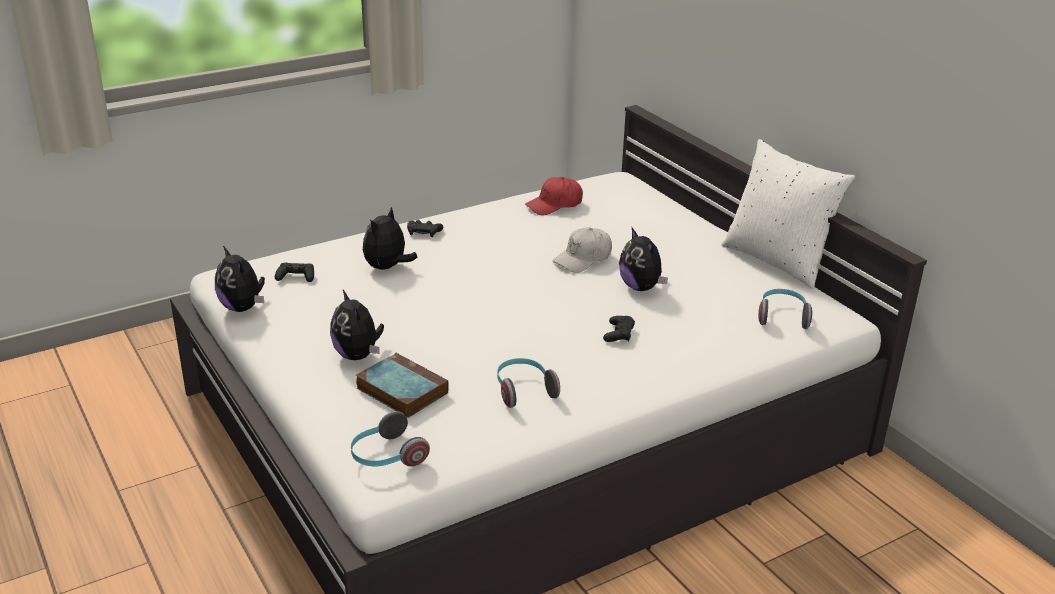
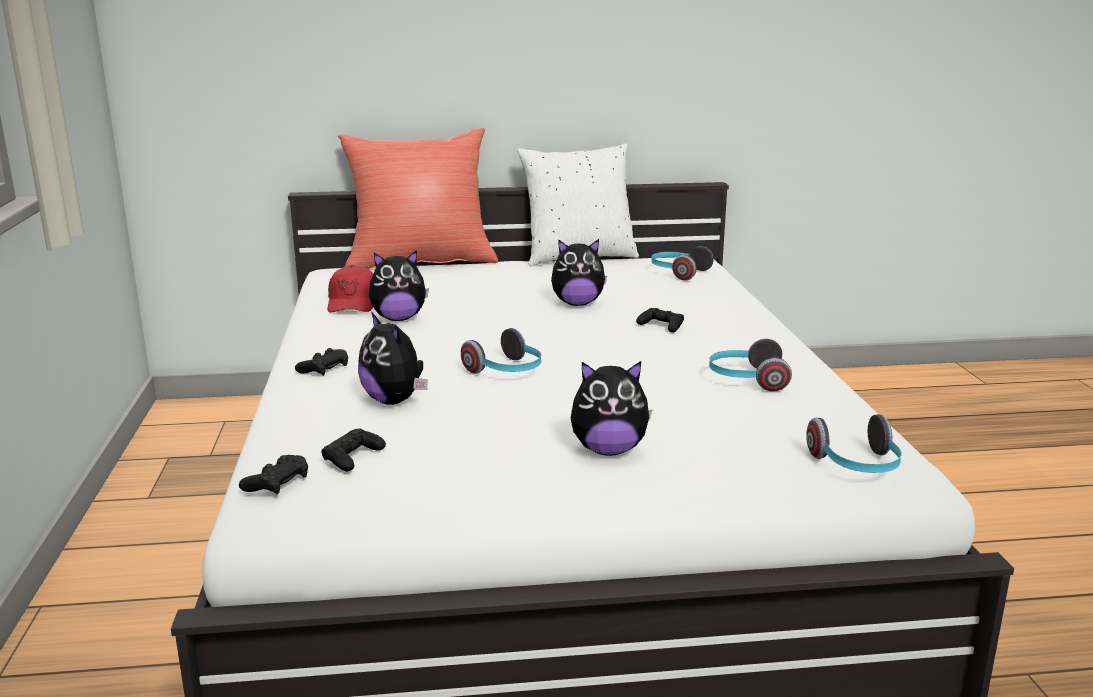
camera: 65 degrees left, 10 degrees down
(243, 307) = (393, 513): plush toy -> plush toy (398, 318)
(258, 266) = (277, 482): none -> black game controller
(400, 390) = (711, 437): book -> none
(463, 291) = (507, 371): none -> headphones
(583, 259) = (493, 312): white cap -> none
(680, 201) = (420, 262): none -> red pillow

